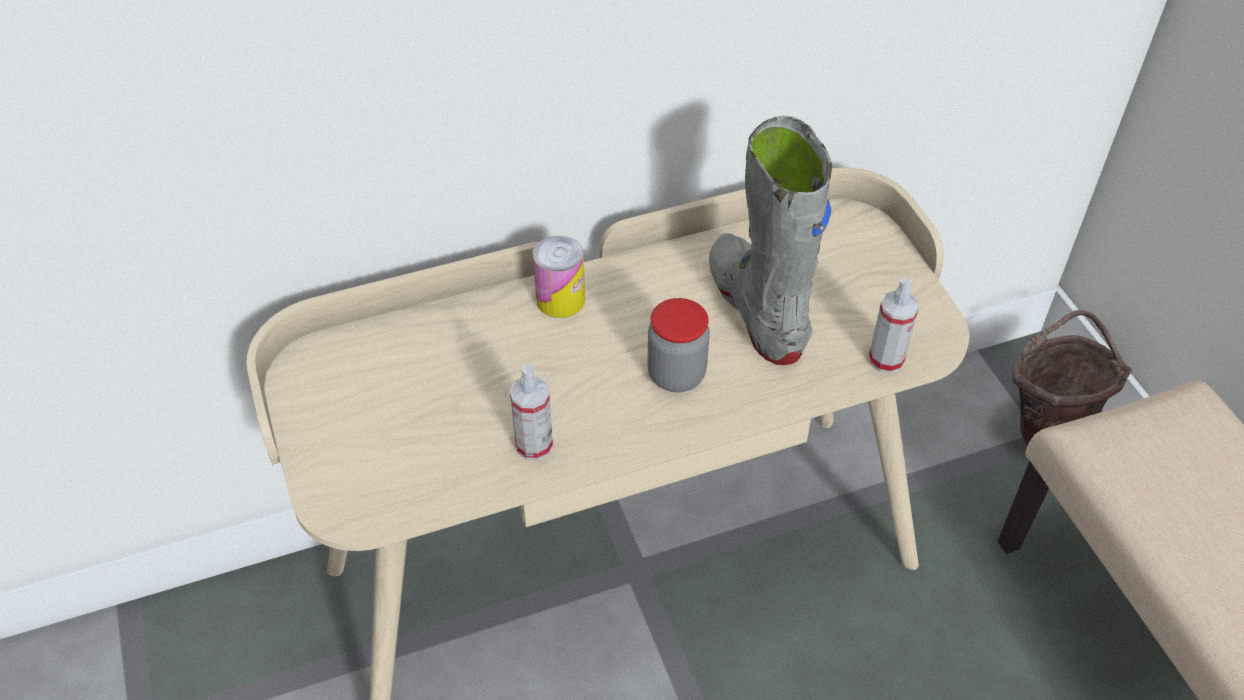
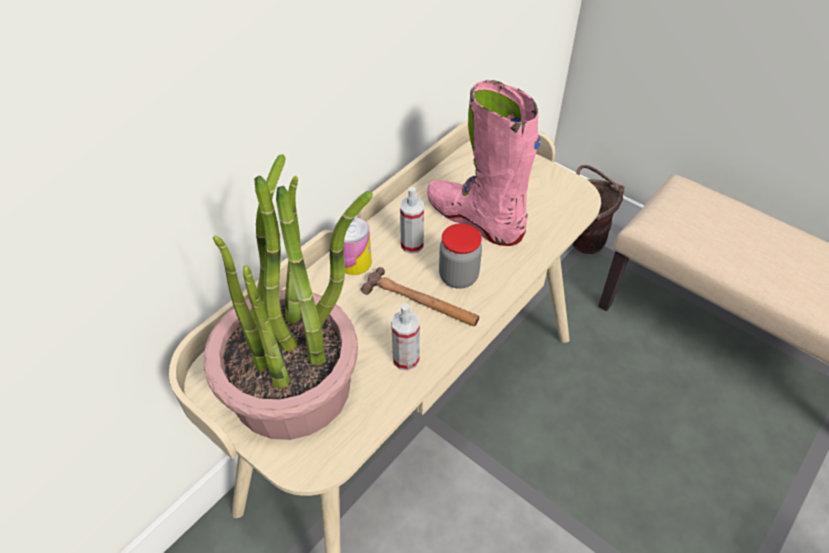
camera: 30 degrees left, 0 degrees up
(385, 414) = (293, 385): none -> potted plant
(604, 386) = (421, 302): none -> hammer
(757, 310) = (475, 219): grey boot -> pink boot
(886, 360) = (564, 218): spray bottle -> spray bottle (412, 245)

